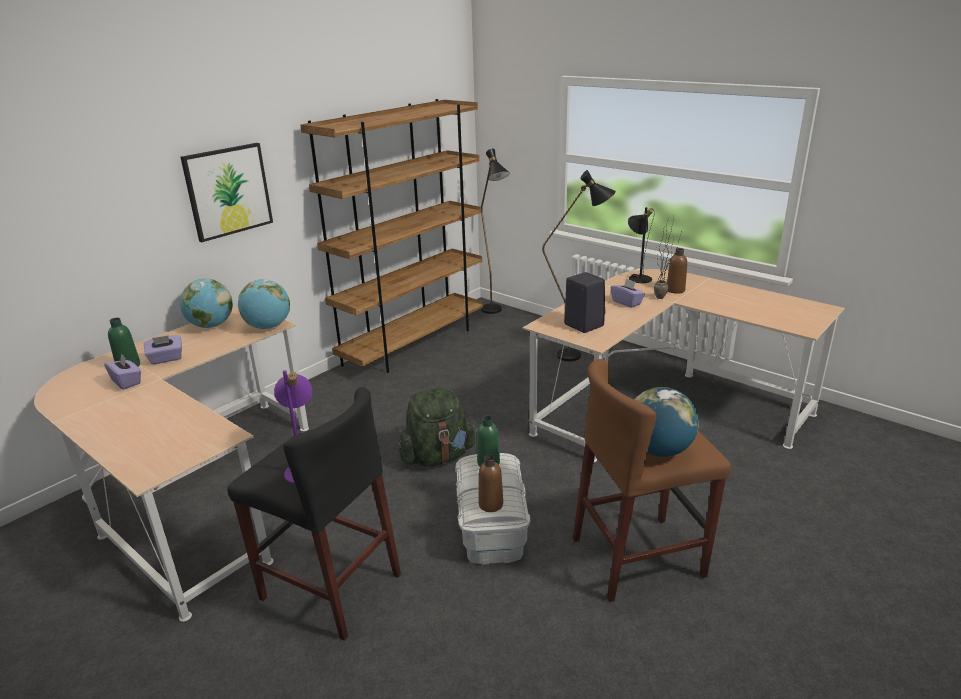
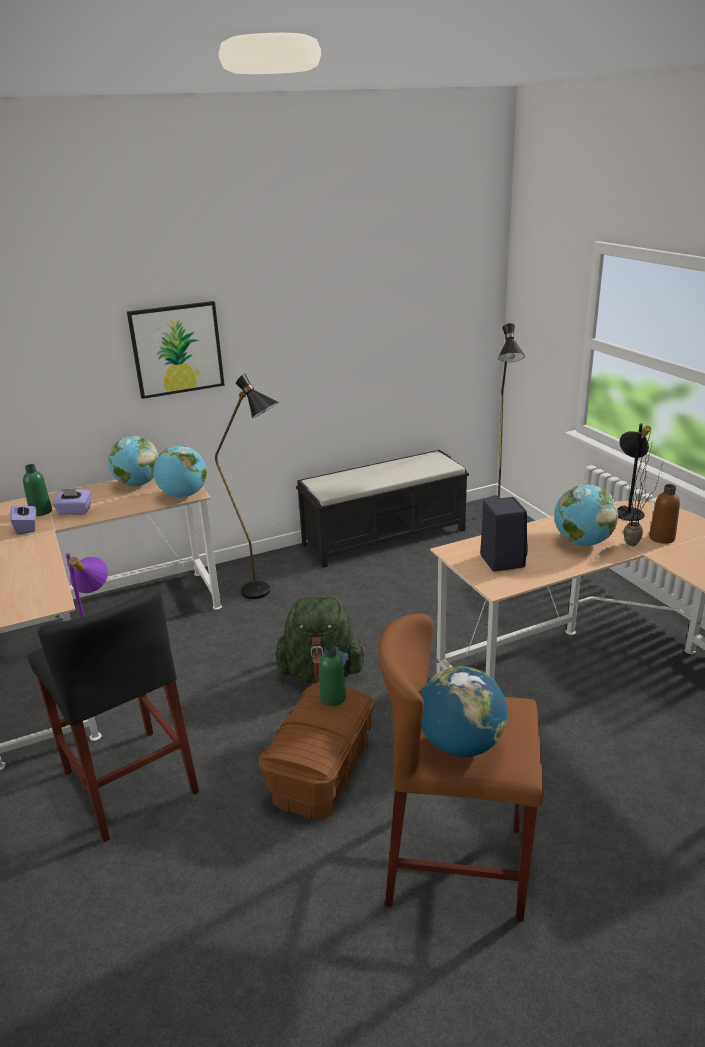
camera: 25 degrees right, 0 degrees up
(414, 344) = (385, 537): brown bookcase -> black bench
(490, 504) = (299, 747): brown bottle -> none
(491, 526) = (321, 770): white storage box -> brown storage box
(578, 355) = (561, 591): black floor lamp -> black floor lamp (265, 594)
(627, 302) = (582, 542): purple tissue box -> globe

